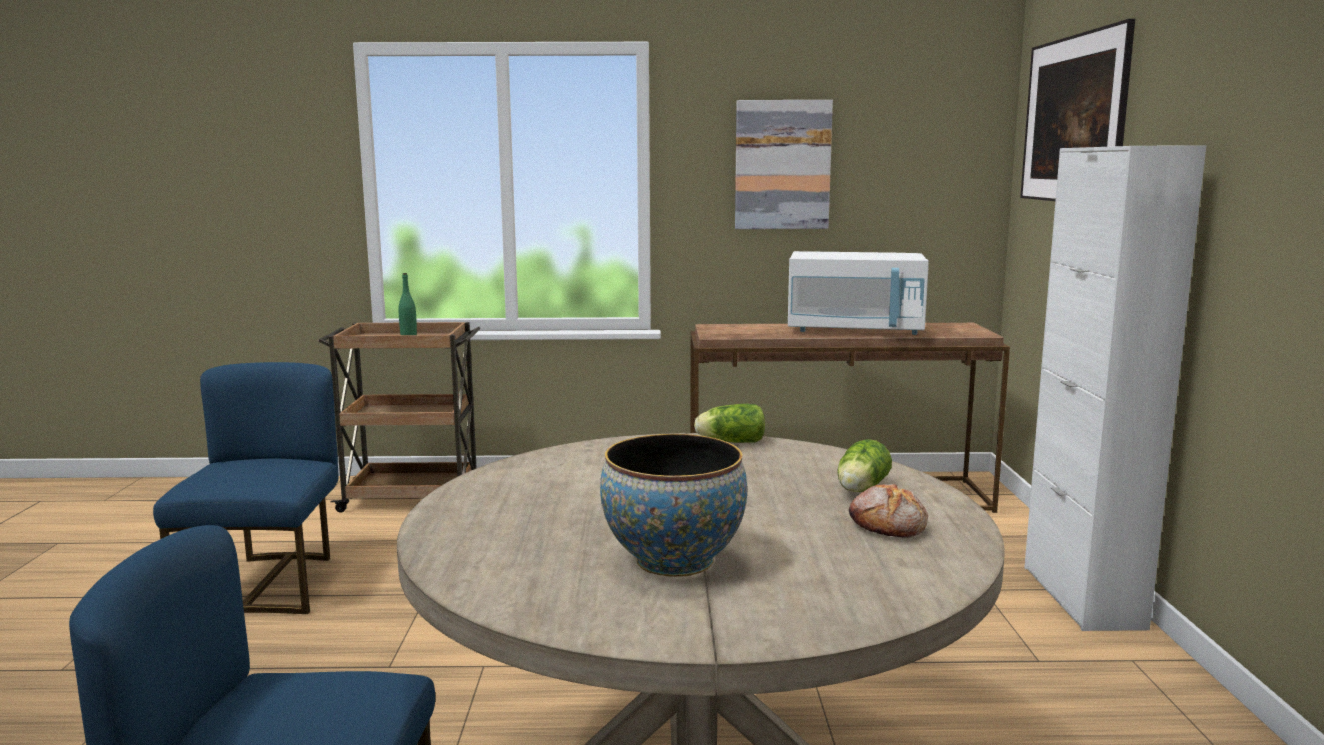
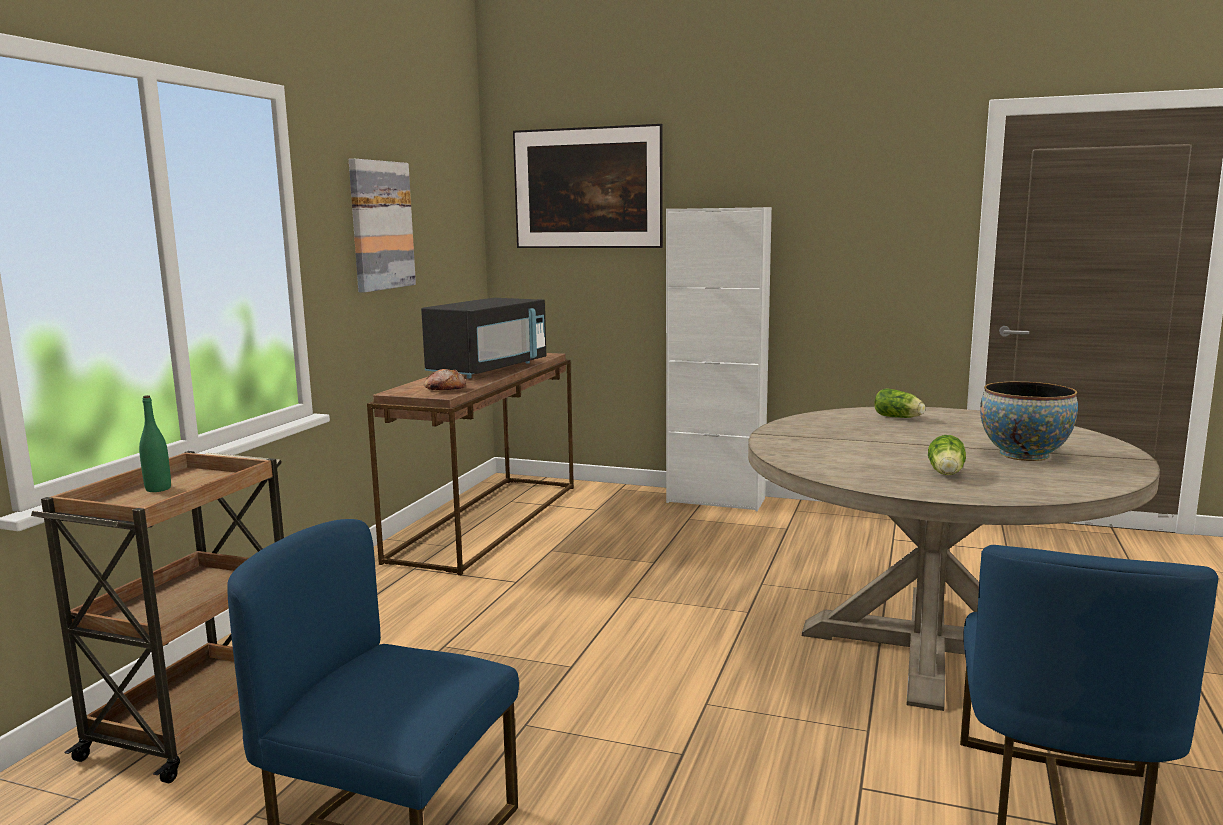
camera: 70 degrees left, 0 degrees up
(729, 442) = (784, 427): lettuce -> lettuce (946, 474)
(855, 330) = (488, 369): white microwave -> black microwave
(888, 525) = (963, 421): bread -> bread (444, 389)

